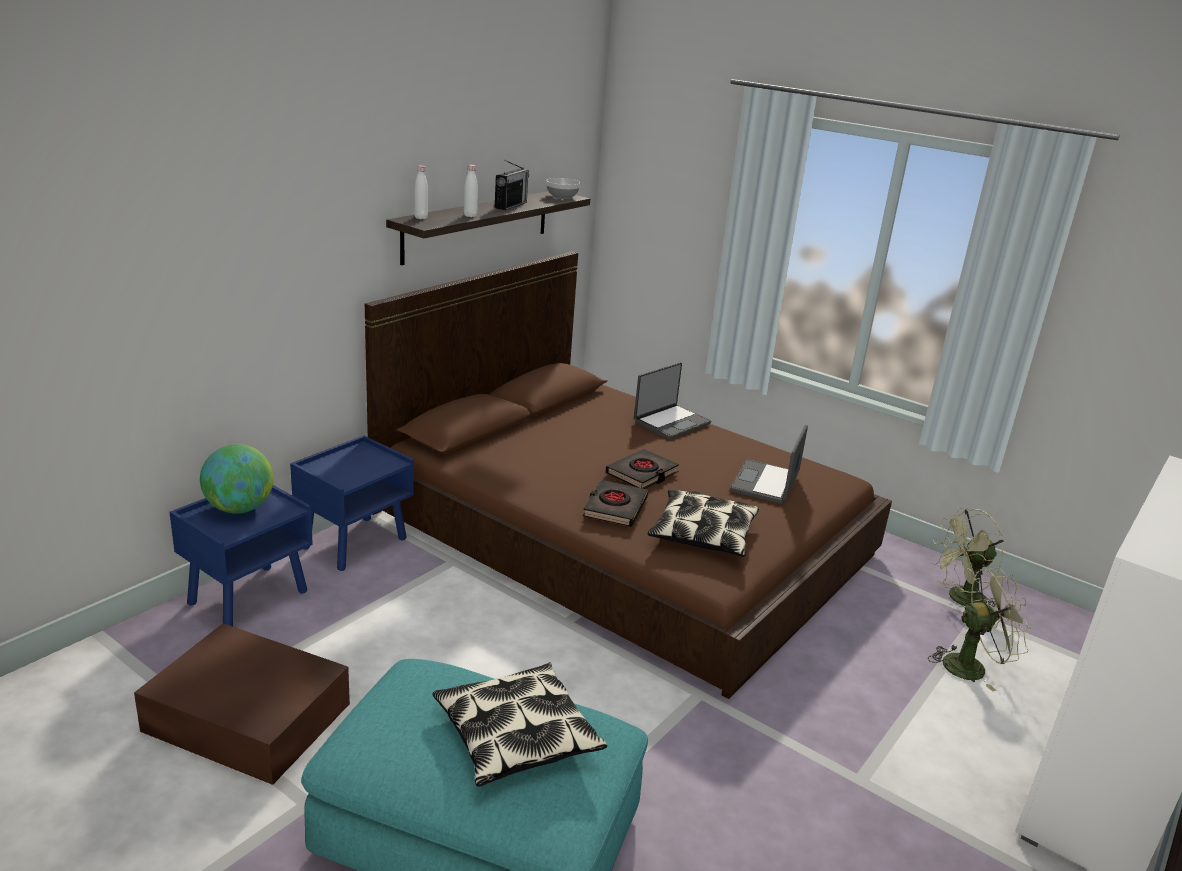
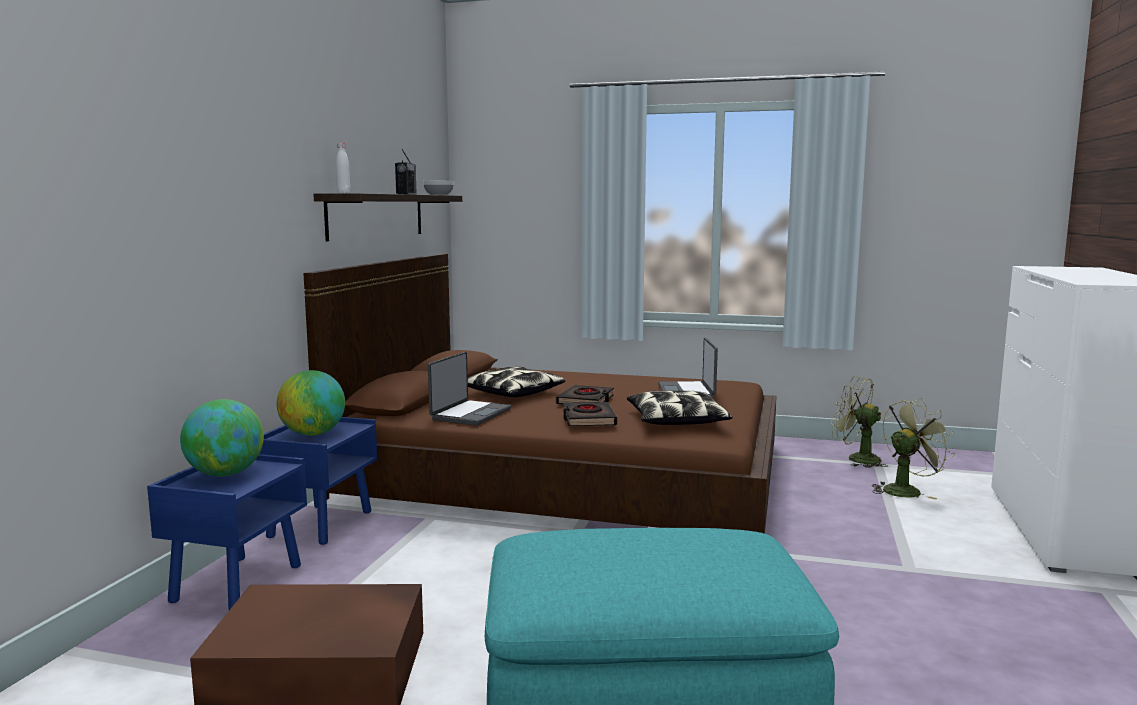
camera: 20 degrees left, 15 degrees down
(348, 466) = (313, 434): none -> globe
(470, 216) = (384, 193): white bottle -> none
(516, 736) = (681, 549): pillow -> pillow (512, 393)
(671, 422) = (572, 375): laptop -> laptop (470, 414)
(960, 600) = (856, 459): green fan -> green fan turned 75 degrees clockwise

